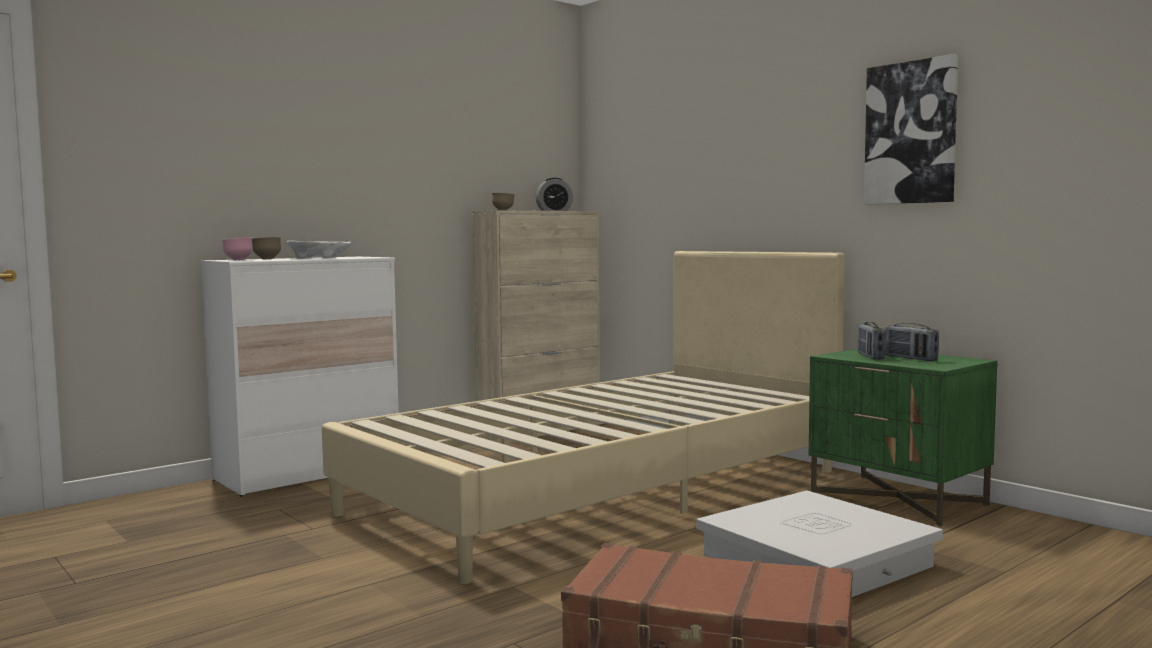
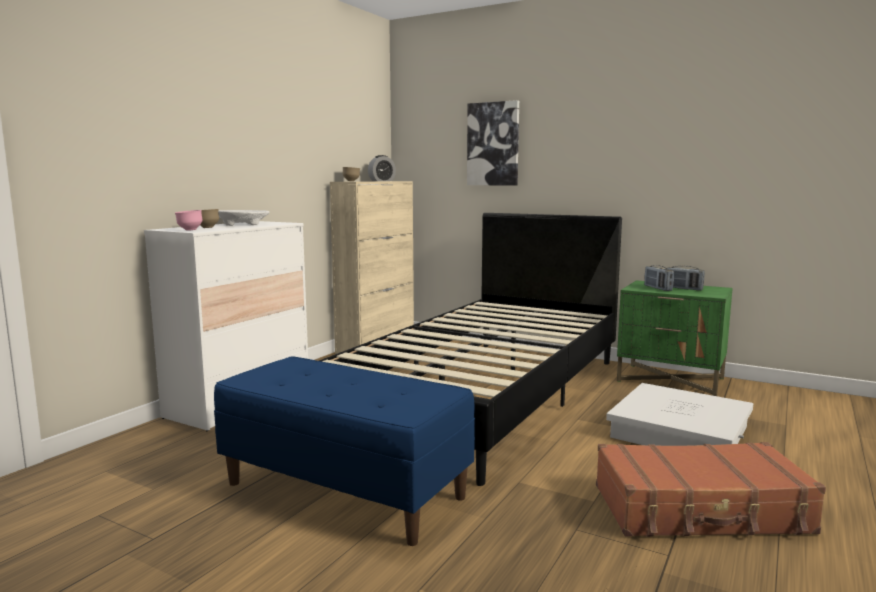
camera: 20 degrees left, 5 degrees up
(308, 567) = (346, 490): none -> blue bench
(602, 491) = (485, 394): beige bed -> black bed
(911, 133) = (673, 136): picture -> picture (493, 144)

